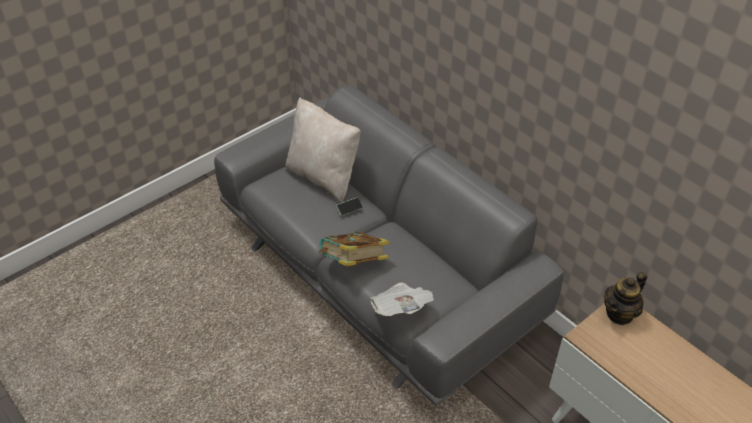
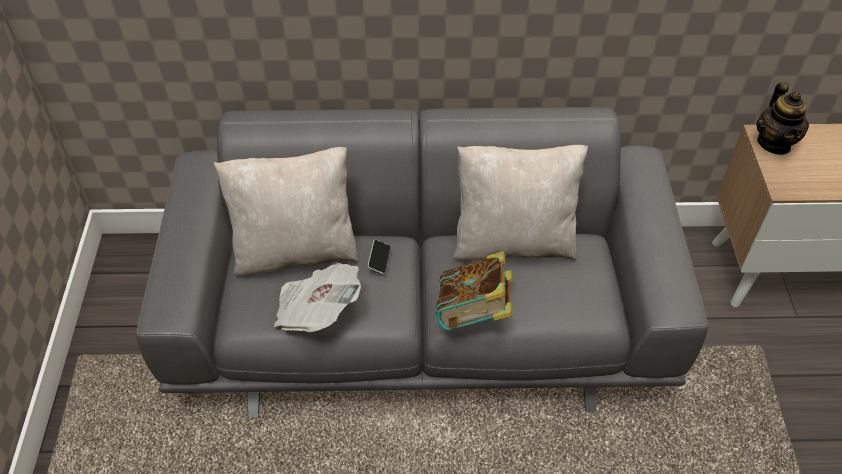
camera: 50 degrees left, 5 degrees up
(401, 309) = (585, 315): newspaper -> newspaper (317, 311)
(423, 253) = (513, 242): none -> beige pillow

